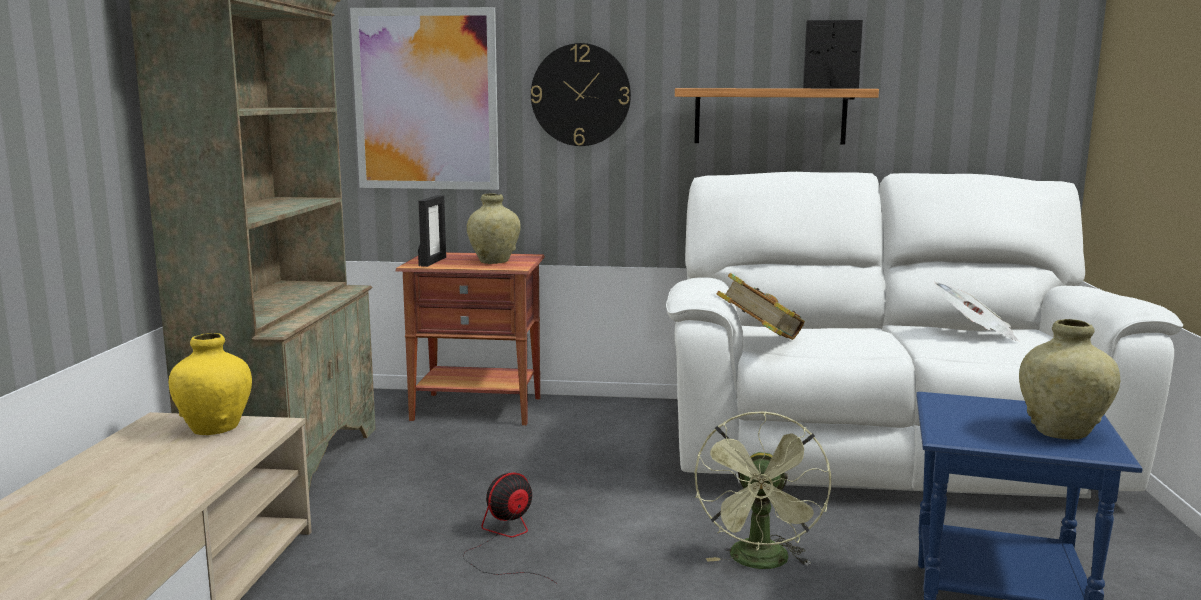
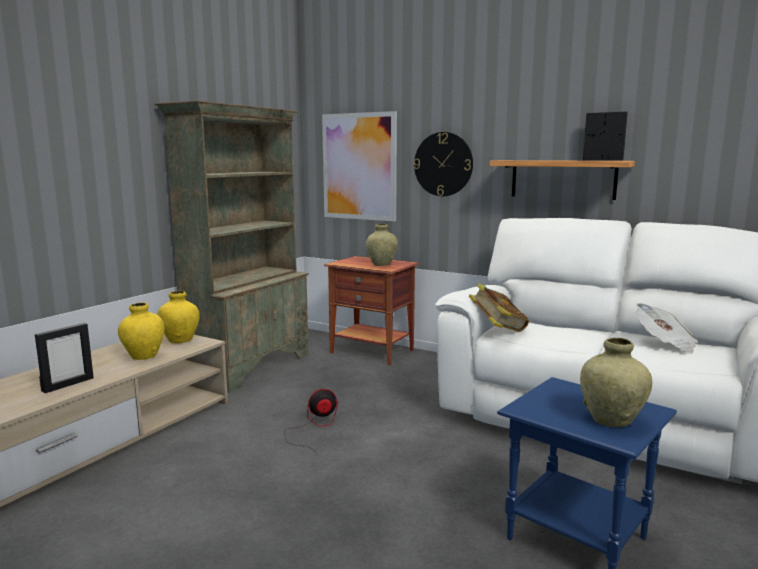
camera: 25 degrees right, 0 degrees up
(178, 466) = (144, 356): none -> yellow vase
(432, 261) = (348, 262): picture frame -> picture frame (68, 384)
(761, 563) = (444, 472): green fan -> none

